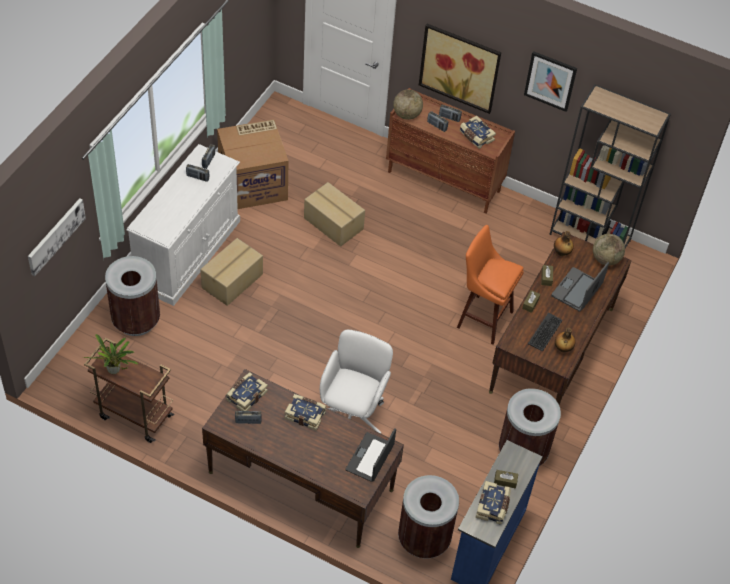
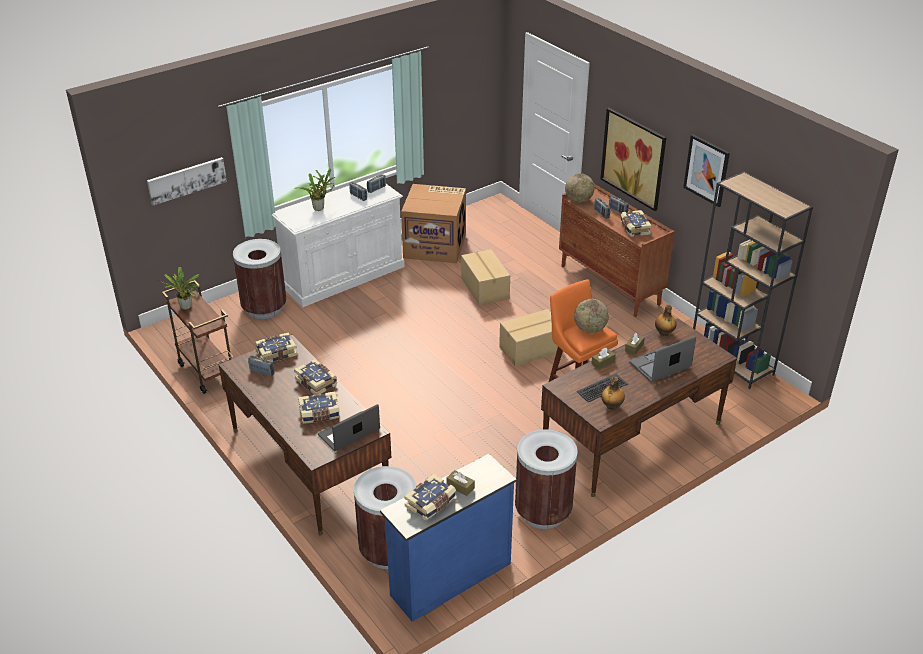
camera: 30 degrees right, 15 degrees down
(170, 205) = (320, 208): none -> potted plant
(233, 281) = (366, 304): cardboard box -> cardboard box (532, 349)
(332, 448) = (319, 414): none -> book
(352, 417) = (394, 431): white office chair -> none
(605, 259) = (708, 350): globe -> globe (590, 329)

